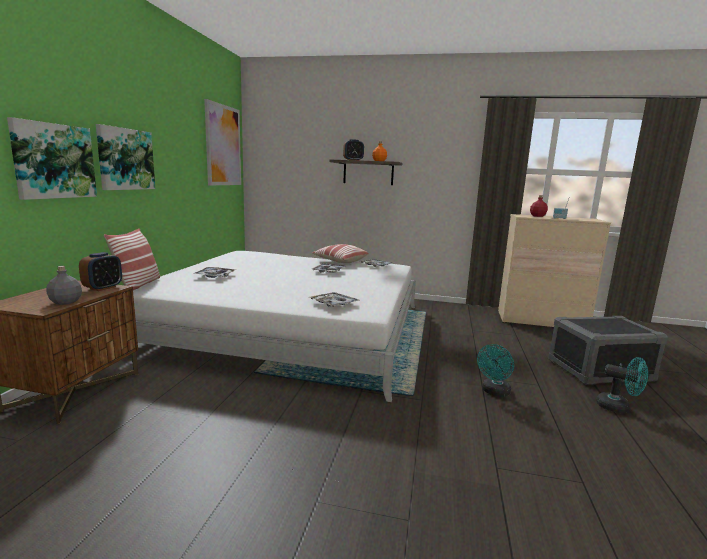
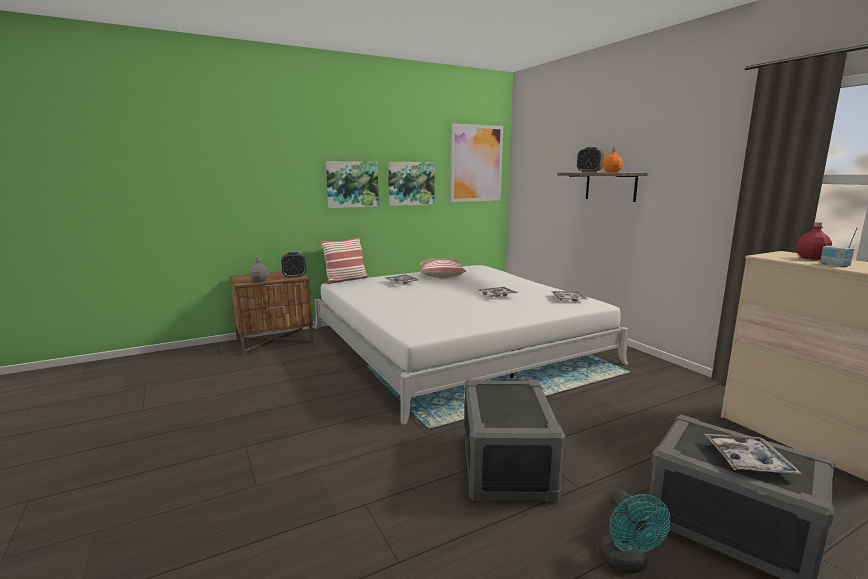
camera: 50 degrees right, 0 degrees up
(54, 161) = (290, 189): picture -> picture (411, 183)
(334, 304) = (415, 321): tray -> tray (748, 461)
(340, 261) = (544, 288): pillow -> pillow (441, 275)
(494, 392) = (507, 465): turquoise fan -> grey storage box

